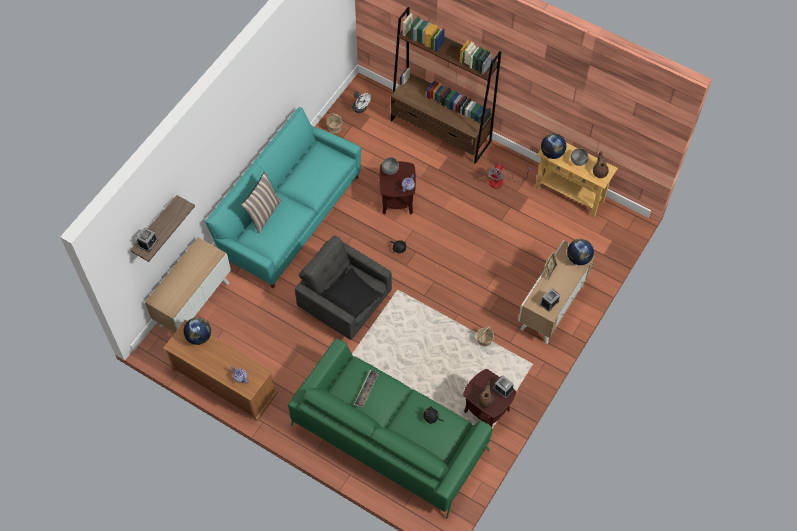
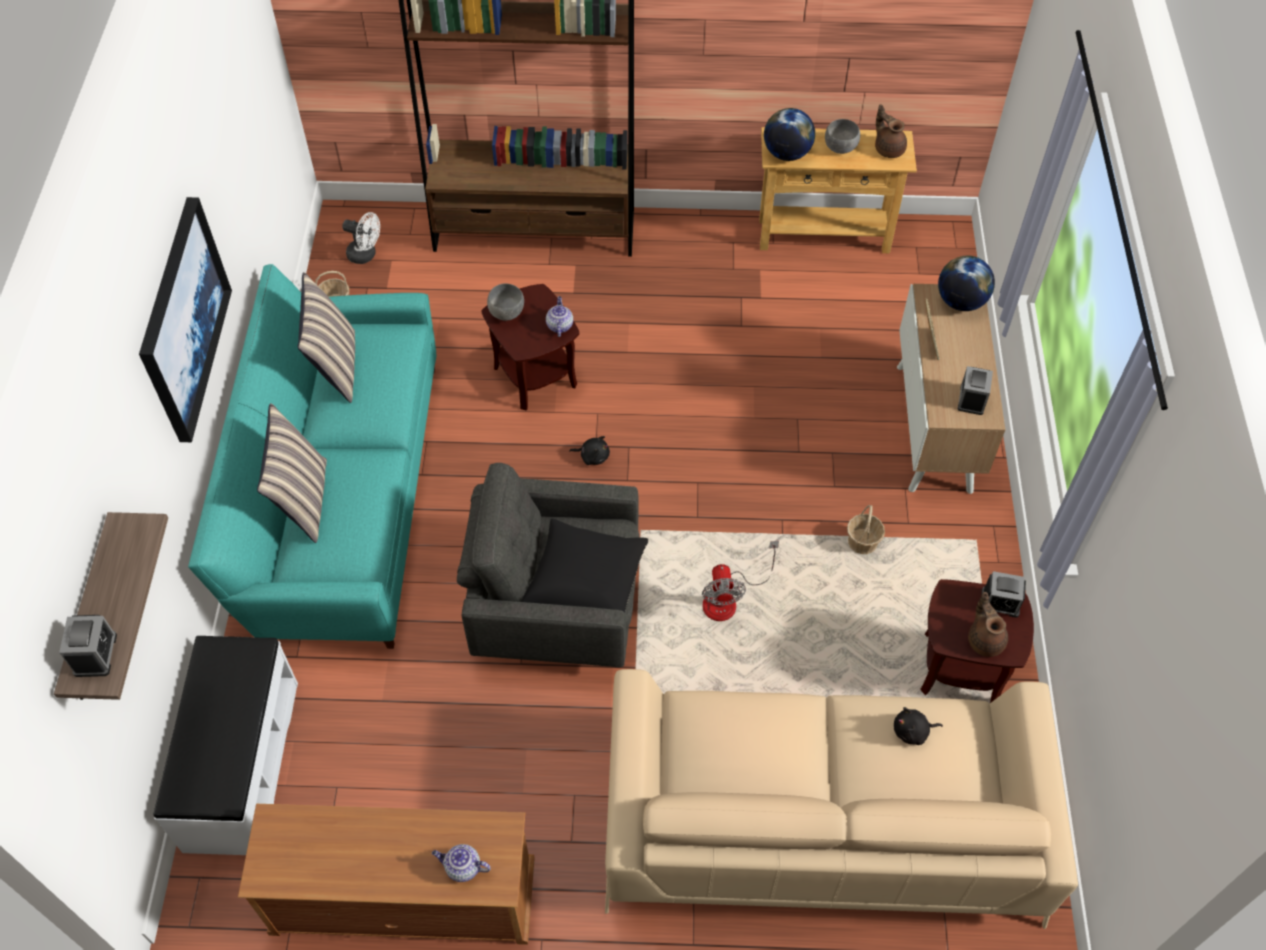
camera: 30 degrees left, 5 degrees down
(194, 304) = (240, 765): cabinet -> white bench
(199, 337) = (312, 825): globe -> none
(242, 128) = (183, 319): none -> picture
(307, 162) = (335, 366): none -> pillow
(366, 390) = (745, 745): tray -> none
(389, 437) = (820, 823): green sofa -> beige sofa
(501, 181) = (696, 264): fan -> fan (728, 598)

